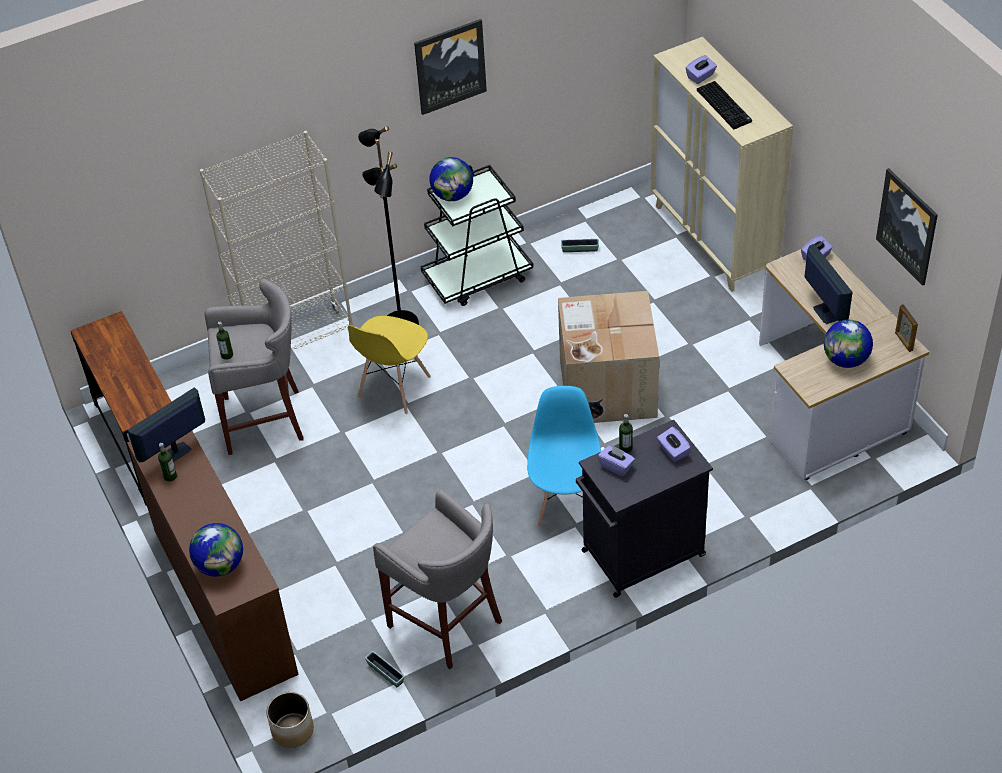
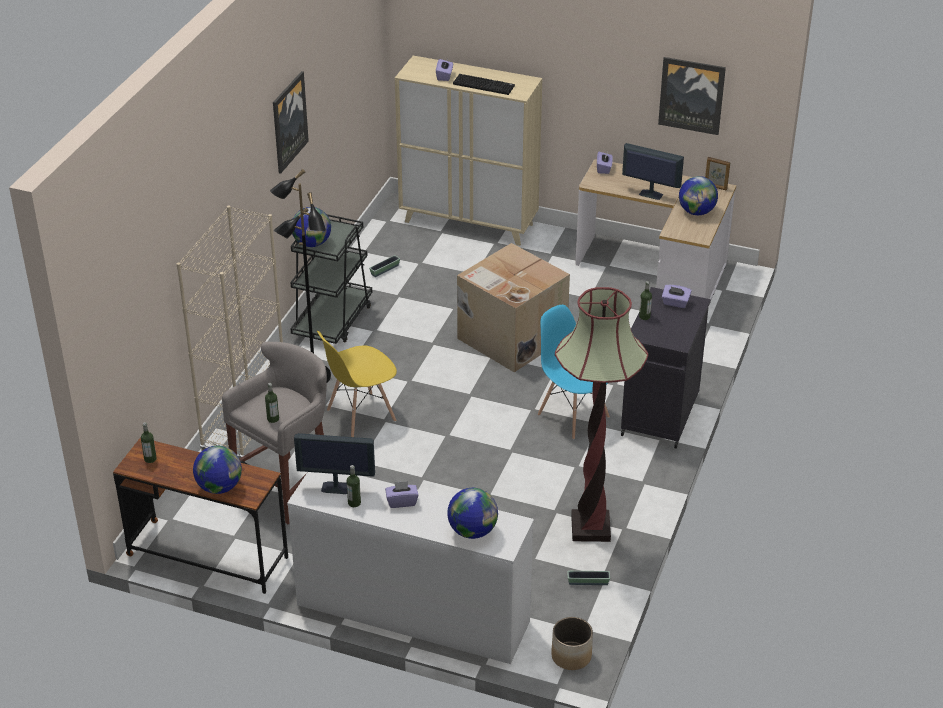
camera: 45 degrees left, 10 degrees down
(105, 335) = (150, 459): none -> bottle
(121, 393) = (219, 487): none -> globe
(175, 453) = (337, 487): monitor -> monitor turned 90 degrees counterclockwise
(224, 601) = (412, 613): brown dresser -> white dresser
(393, 387) = (360, 416): yellow chair -> yellow chair turned 75 degrees clockwise
(448, 624) = (590, 528): grey stool -> floor lamp
(616, 466) = (653, 329): purple tissue box -> purple tissue box (402, 501)

